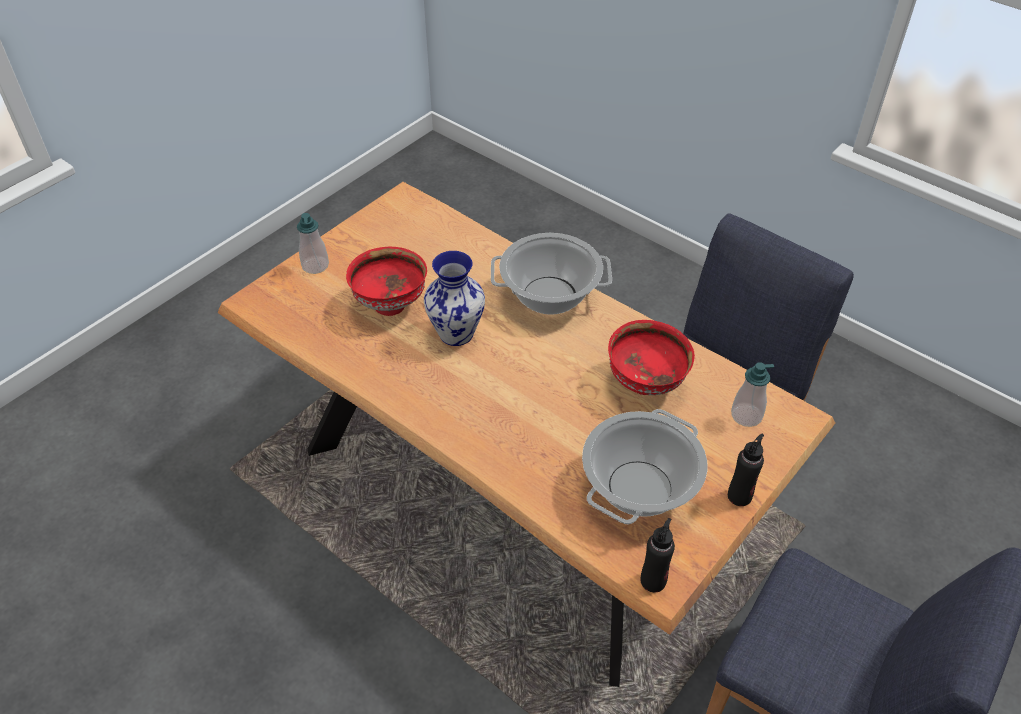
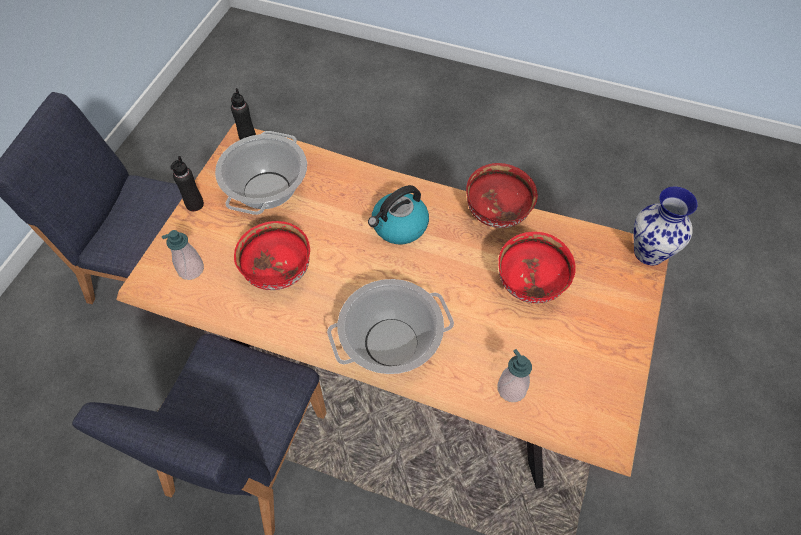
camera: 160 degrees right, 10 degrees up
(315, 266) = (626, 308): soap dispenser -> soap dispenser (511, 389)
(374, 377) = (497, 215): none -> red bowl
(456, 333) = (456, 275): vase -> vase (649, 253)
(491, 396) = (399, 226): none -> kettle

